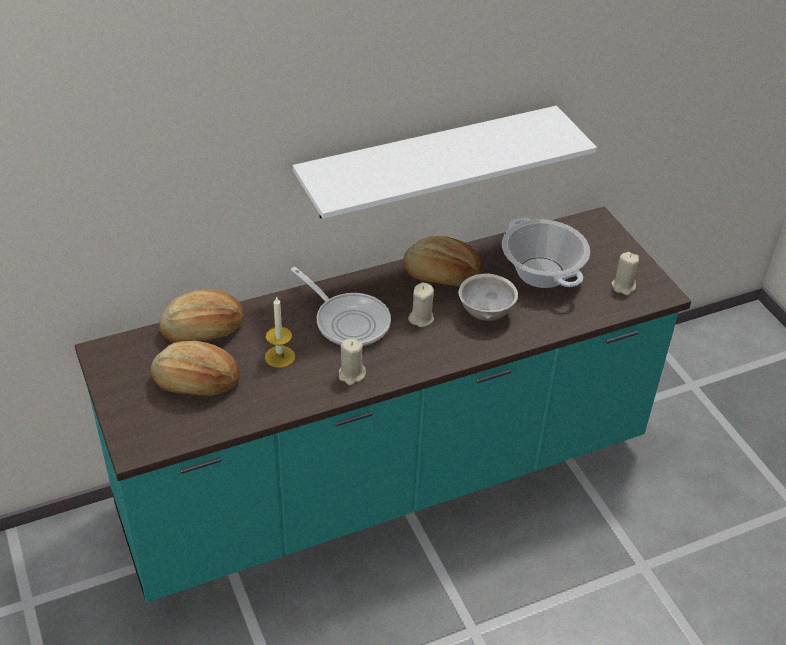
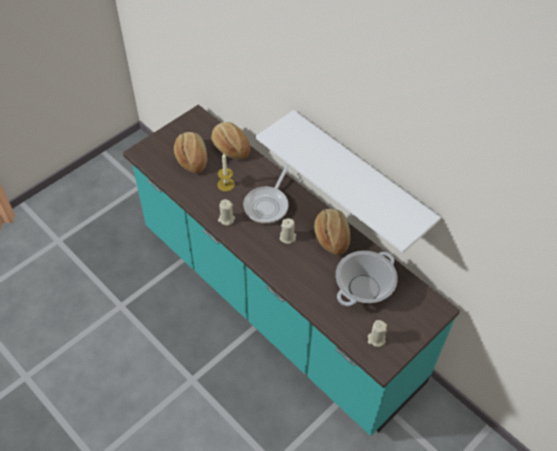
camera: 70 degrees right, 10 degrees up
(485, 313) = (308, 268): grey bowl -> none

